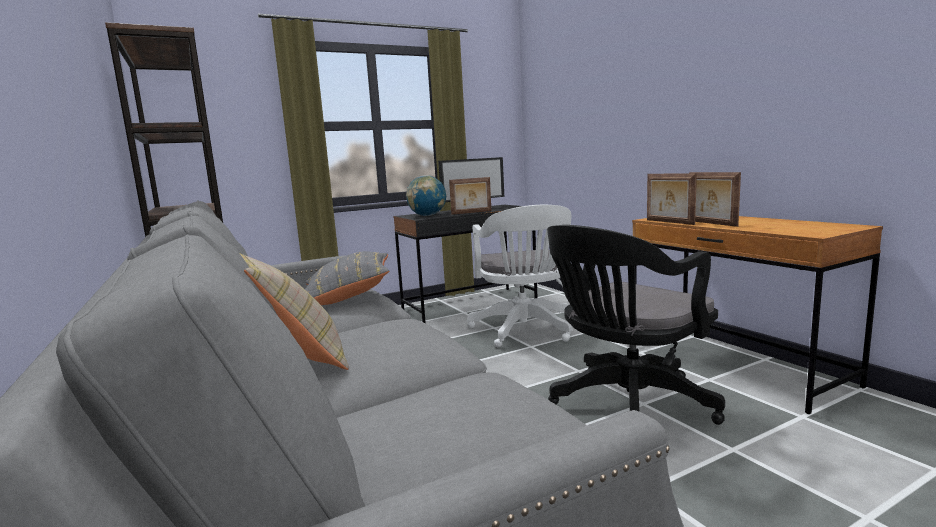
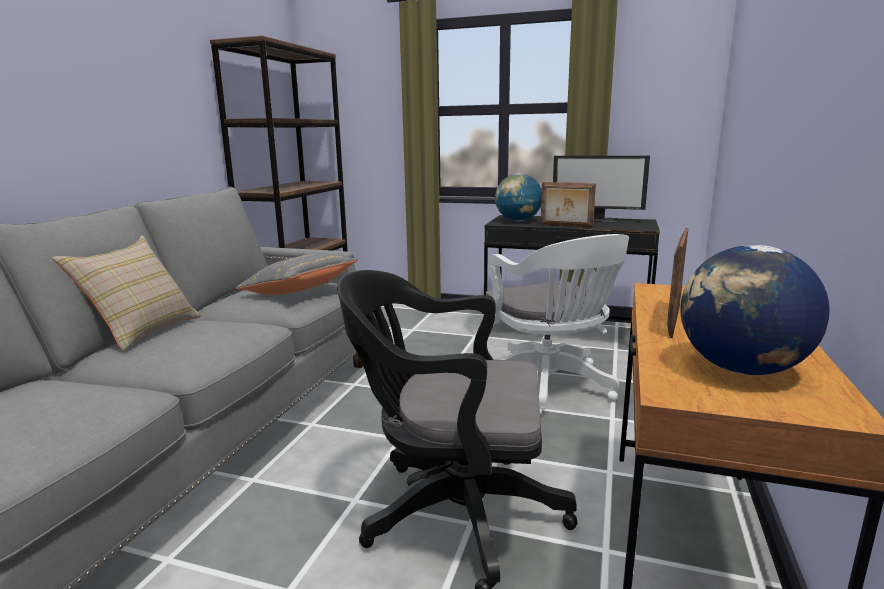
camera: 45 degrees right, 5 degrees up
(525, 331) = (550, 387): white office chair -> white office chair turned 60 degrees counterclockwise
(668, 222) = (643, 300): picture frame -> none
(794, 226) = (741, 369): none -> globe

